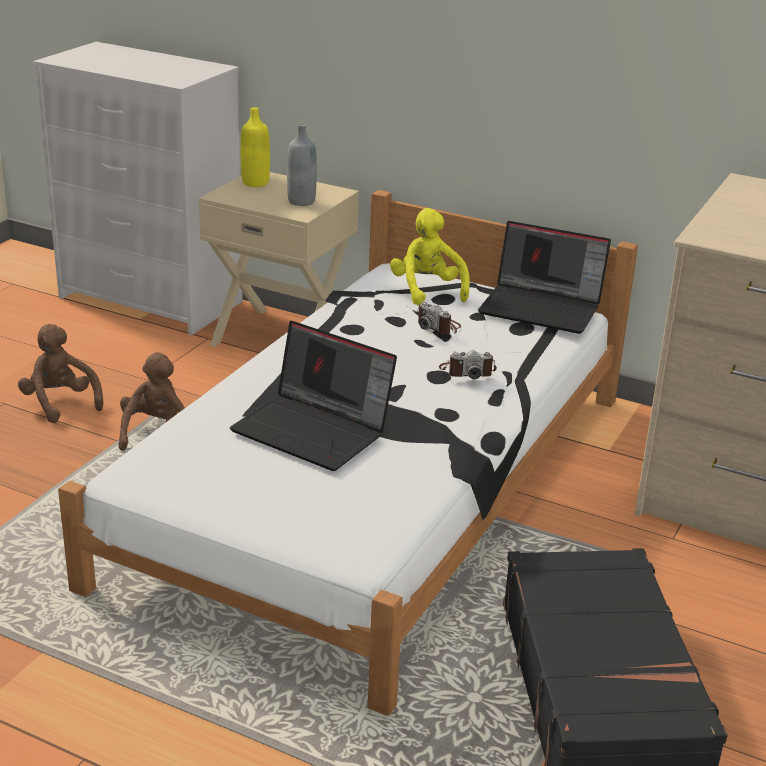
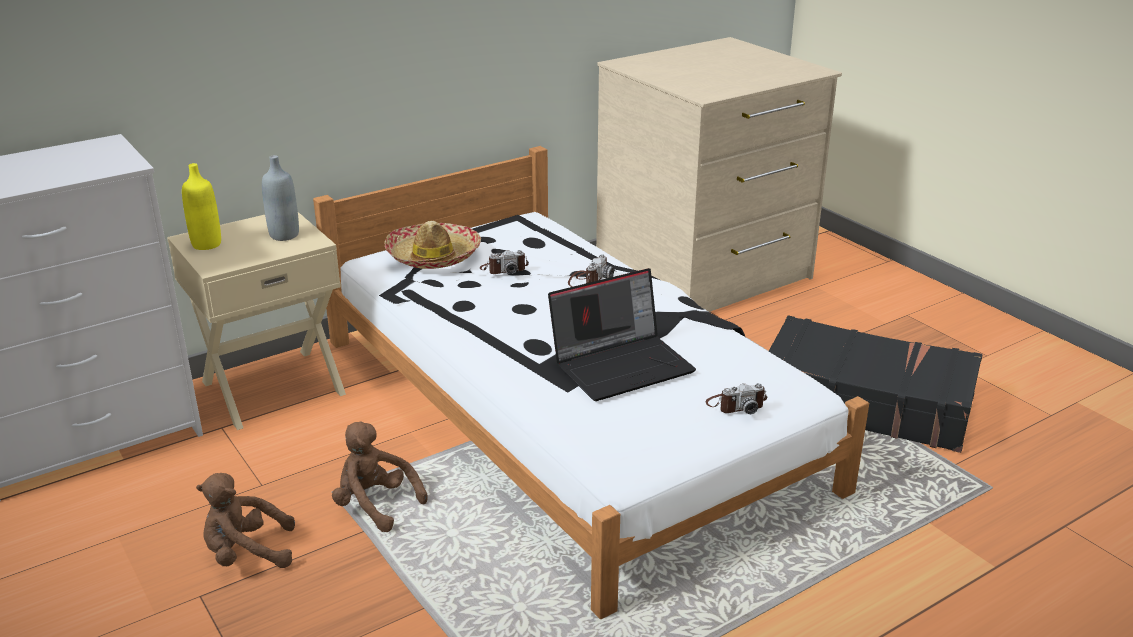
camera: 60 degrees left, 0 degrees up
(294, 511) = (736, 405): none -> camera
(427, 290) = (433, 256): yellow plush toy -> hat
(542, 308) = (514, 224): laptop -> none

